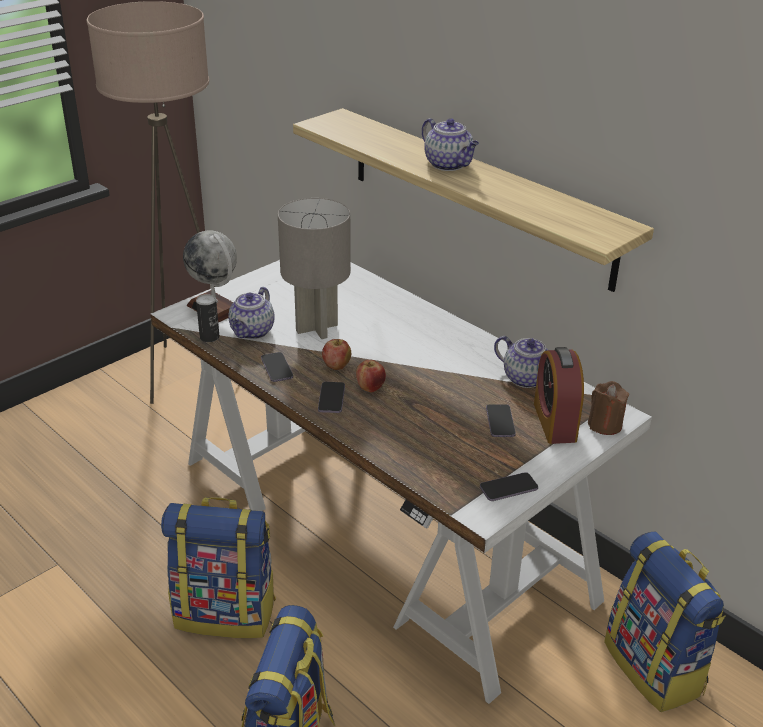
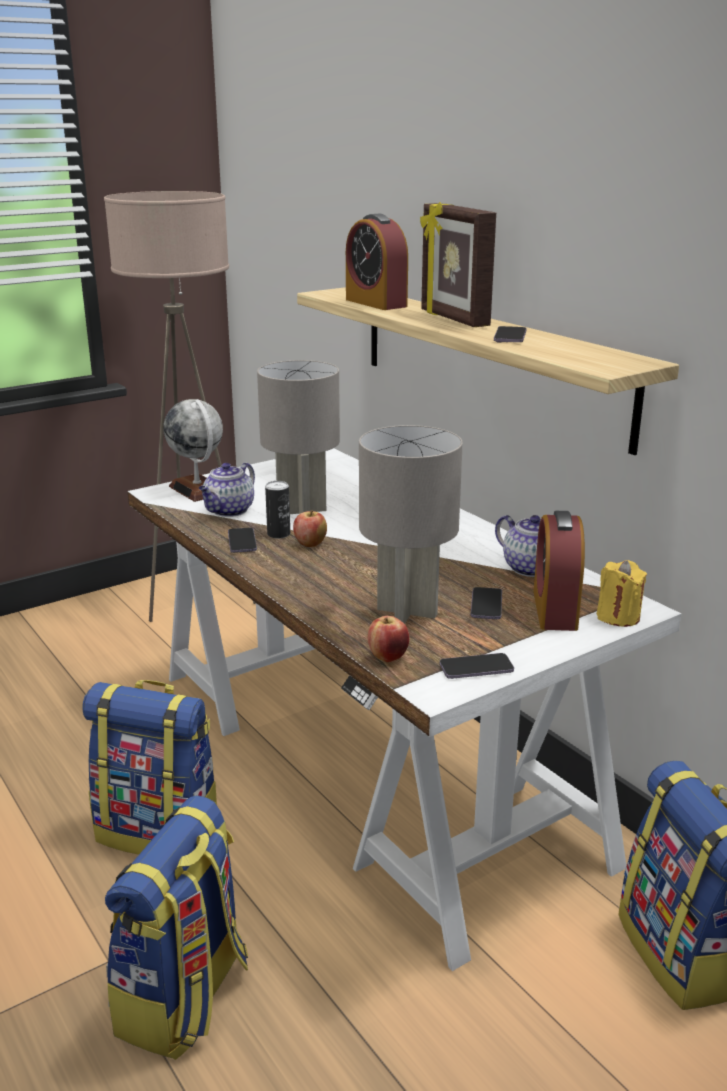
camera: 10 degrees right, 10 degrees down
(209, 337) = (180, 512): can -> can (278, 534)
(331, 399) = (292, 571): phone -> phone (510, 337)
(370, 388) = (341, 565): apple -> apple (388, 657)
(372, 140) = (376, 303): none -> alarm clock
(438, 435) = (406, 612): none -> grey table lamp
(449, 165) = (452, 319): teapot -> picture frame
(605, 425) = (618, 617): brown candle -> yellow candle

